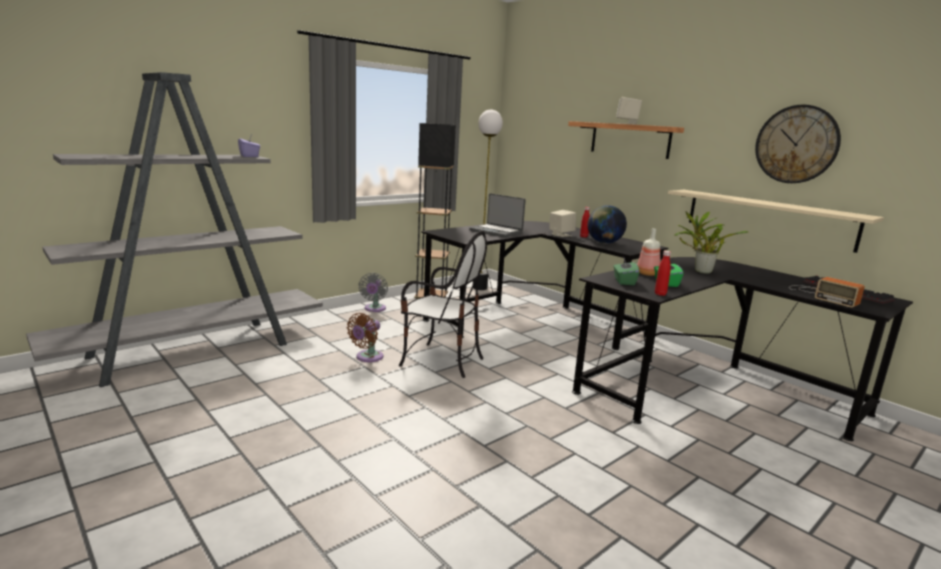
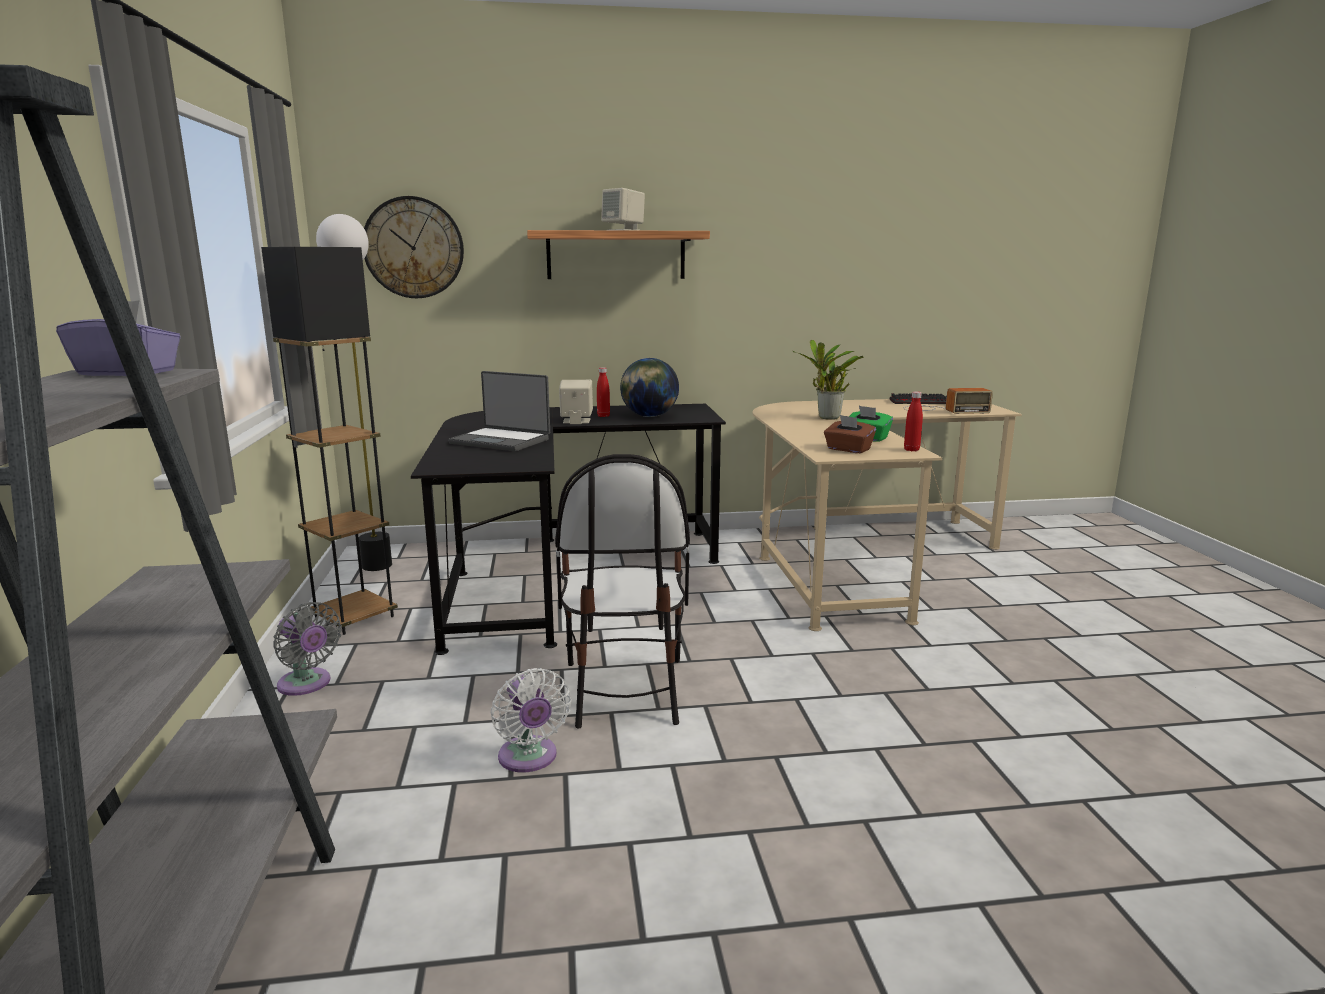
camera: 55 degrees left, 0 degrees up
(367, 357) = (529, 759): brown fan -> white fan
(441, 361) = (624, 690): chair -> chair turned 120 degrees clockwise
(496, 231) = (501, 441): laptop -> laptop turned 45 degrees clockwise
(624, 281) = (848, 449): green tissue box -> brown tissue box
(647, 274) = (820, 435): bottle -> none
(709, 388) = (858, 558): black desk -> beige desk
(768, 218) = (826, 339): beige shelf -> none
(796, 144) = (845, 245): wall clock -> wall clock (413, 248)

